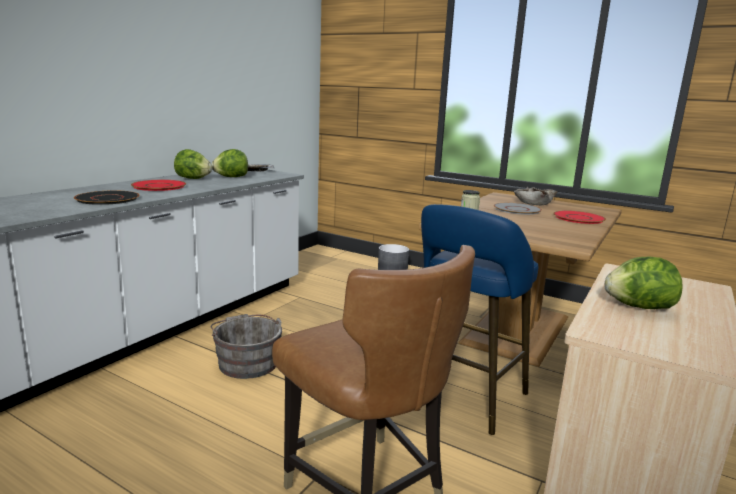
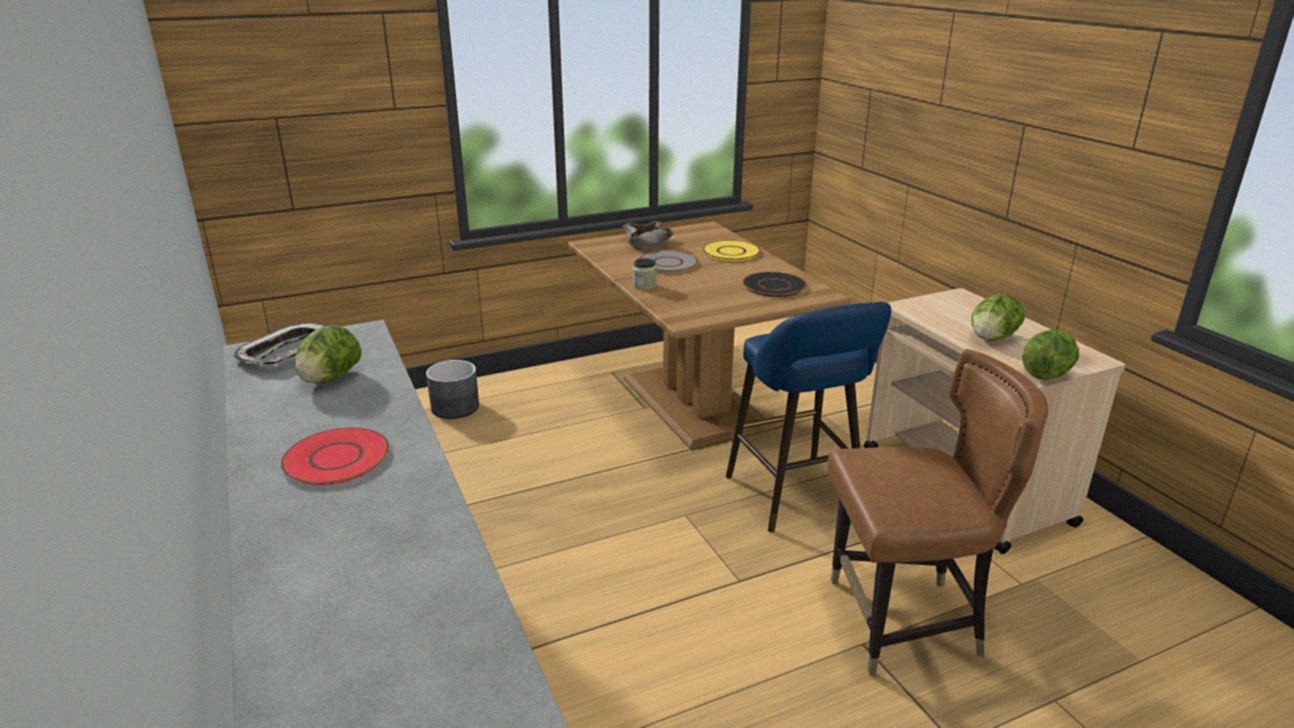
camera: 55 degrees left, 10 degrees up
(108, 198) = (399, 523): black plate -> black plate (773, 285)
(193, 178) = (299, 414): lettuce -> lettuce (1046, 374)
(247, 362) = (589, 625): grey bucket -> none
(578, 218) = (731, 252): red plate -> yellow plate

